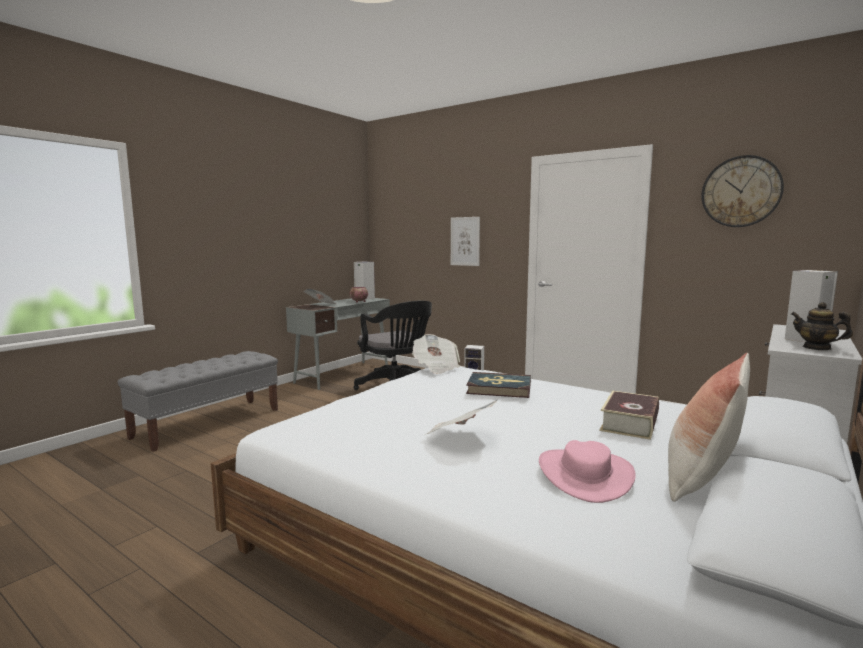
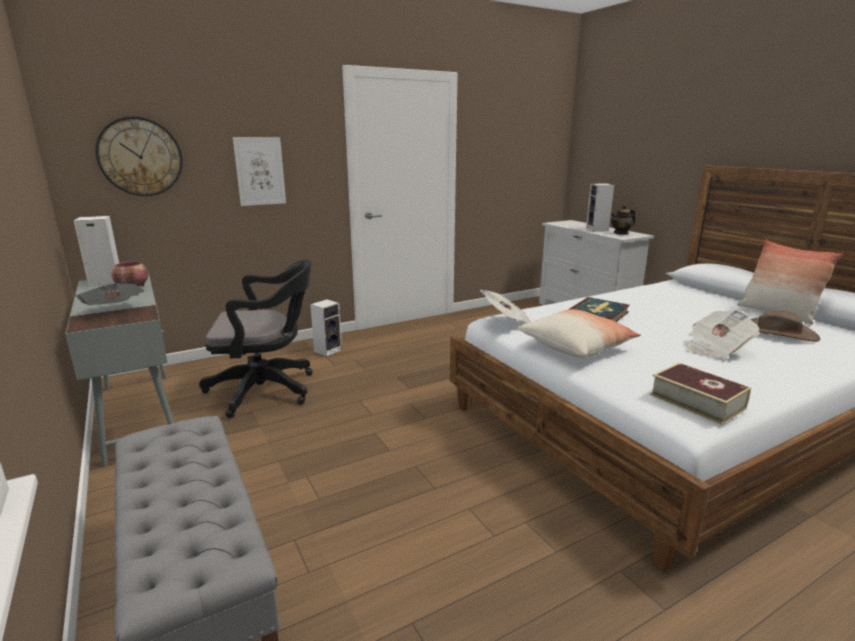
camera: 65 degrees left, 10 degrees up
(402, 390) = (576, 347): none -> pillow
(585, 475) = (778, 332): pink hat -> brown hat
(630, 423) = (684, 303): book -> book (696, 401)
(741, 191) = (513, 123): wall clock -> wall clock (140, 157)

